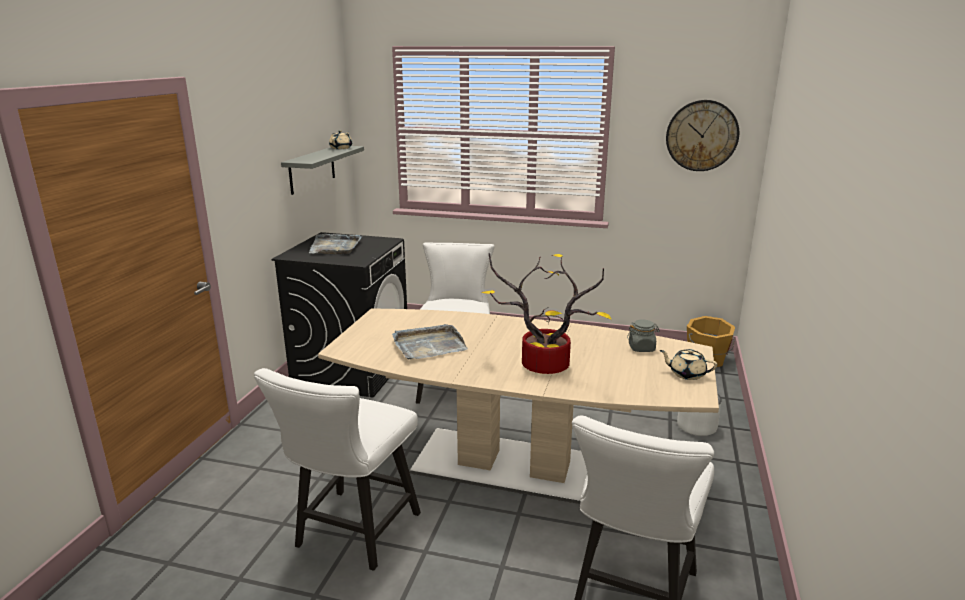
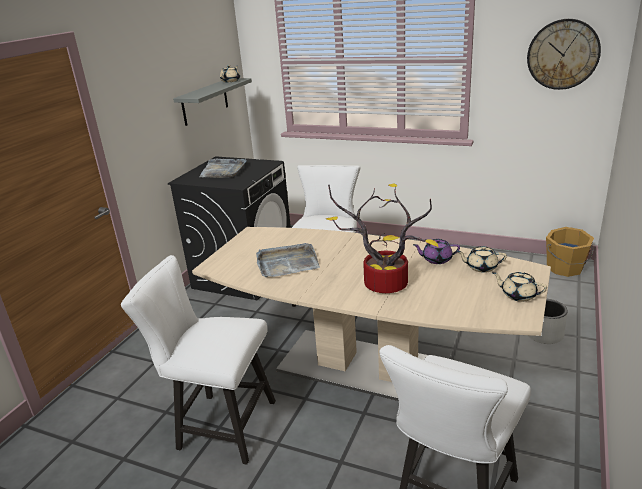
camera: 10 degrees right, 5 degrees up
(352, 535) = (219, 425): white chair -> white chair turned 75 degrees clockwise
(593, 341) = (436, 259): none -> purple teapot
(641, 348) = (481, 267): grey jar -> beige teapot

